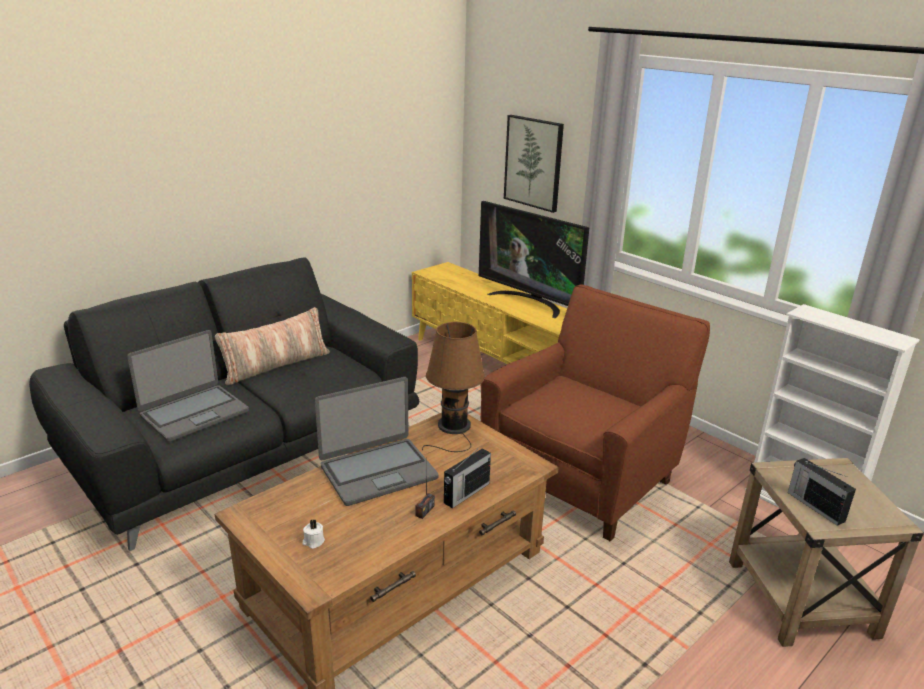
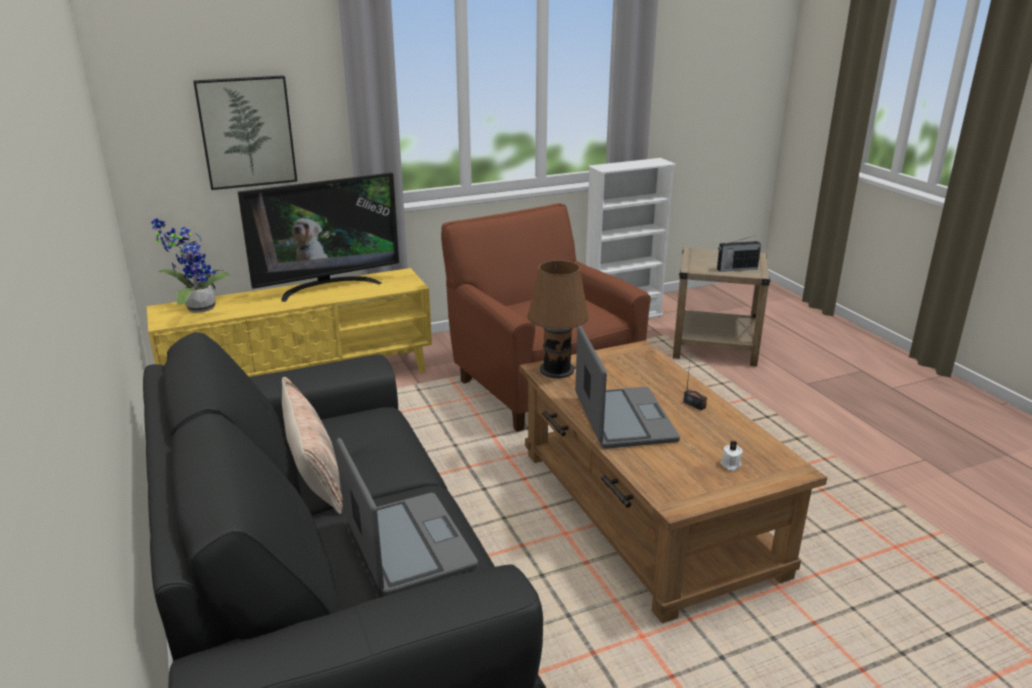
camera: 70 degrees left, 0 degrees up
(455, 274) = (197, 308): none -> potted plant
(466, 493) = (673, 383): radio -> none

